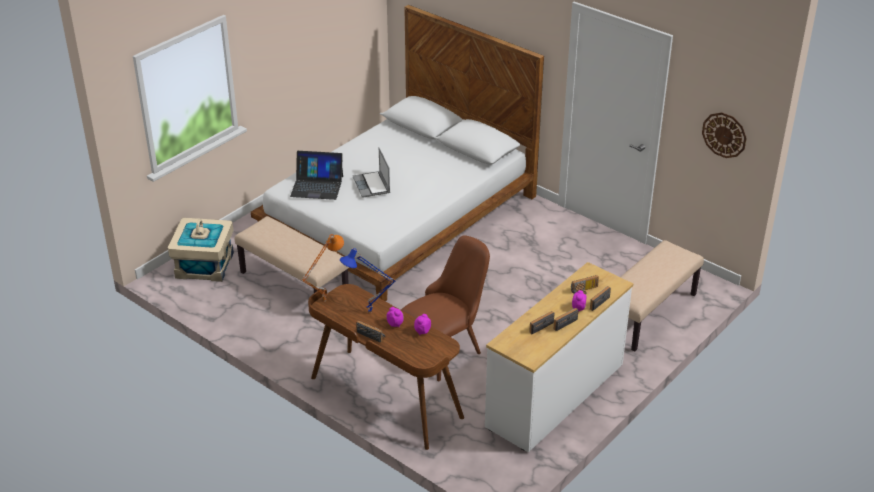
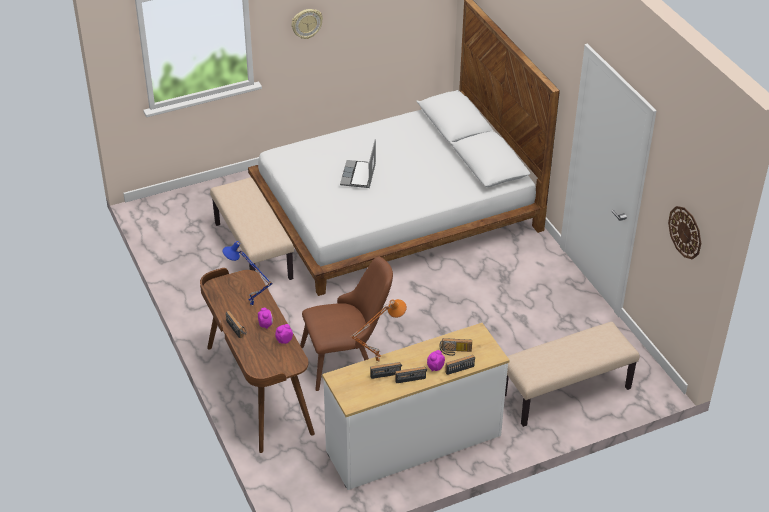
camera: 25 degrees right, 5 degrees up
(204, 265) = (189, 206): beige storage box -> none
(276, 57) = (306, 23): none -> wall clock
(317, 186) = (308, 161): laptop -> none
(324, 300) = (220, 280): orange table lamp -> orange table lamp (377, 361)

